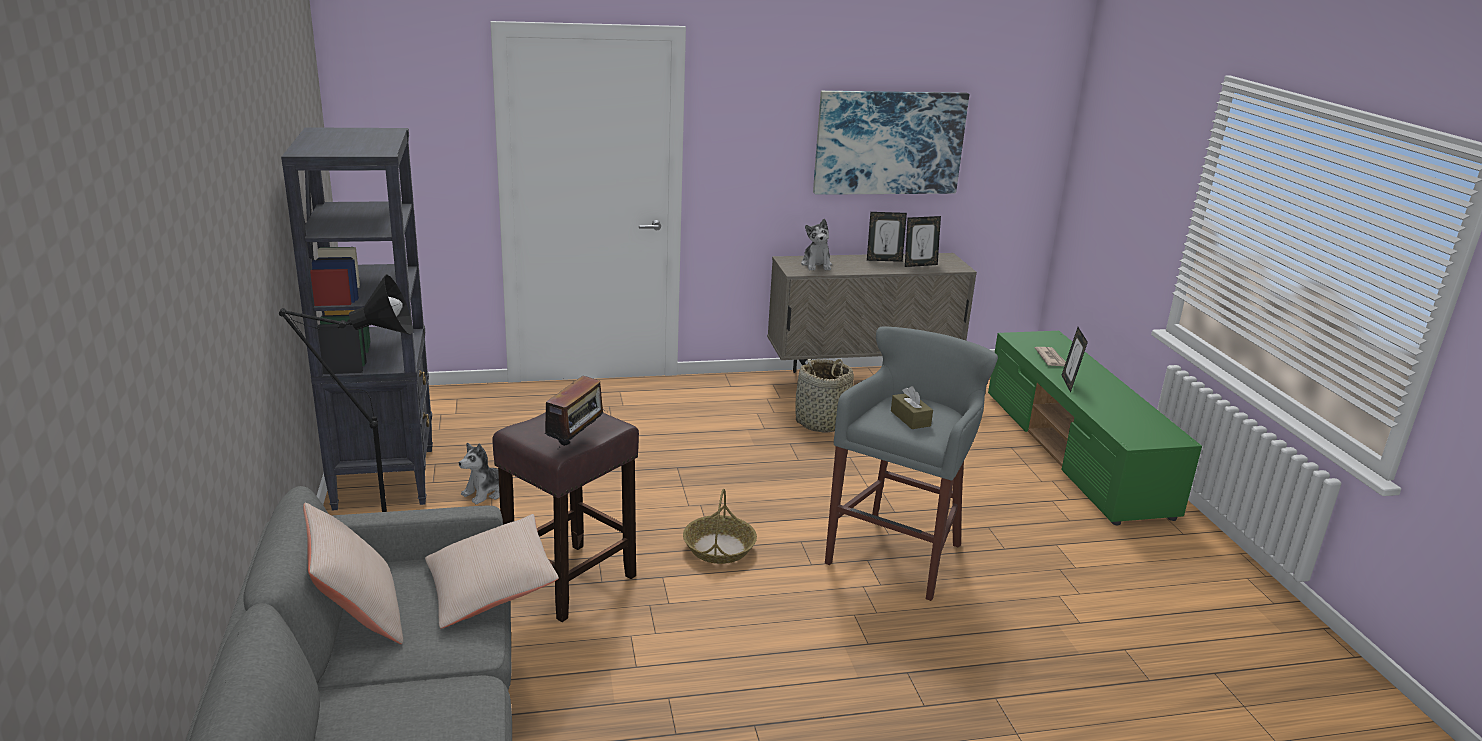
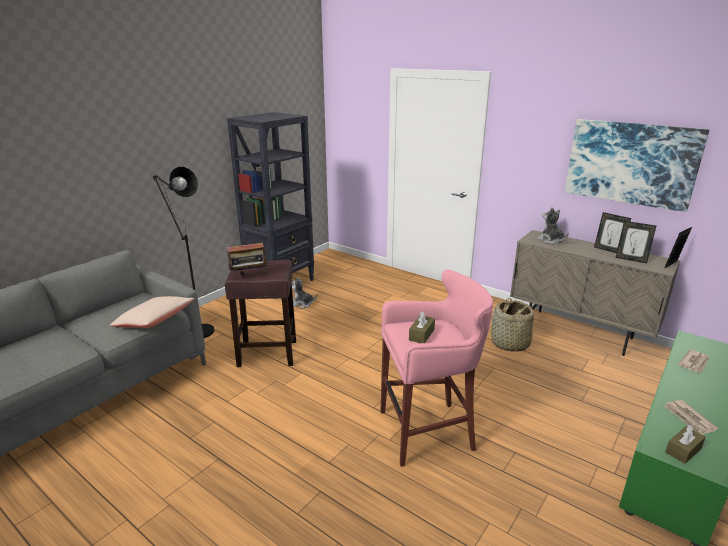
camera: 50 degrees right, 0 degrees up
(357, 614) = (110, 309): beige pillow -> none
(719, 547) = (346, 374): basket -> none
(816, 265) = (550, 241): plush toy -> plush toy turned 105 degrees clockwise
(898, 553) = (429, 431): grey stool -> pink stool
(1069, 384) = (676, 384): picture frame -> picture frame (673, 265)
(1116, 408) = (689, 419): none -> newspaper
(1147, 434) = (683, 450): none -> brown tissue box

